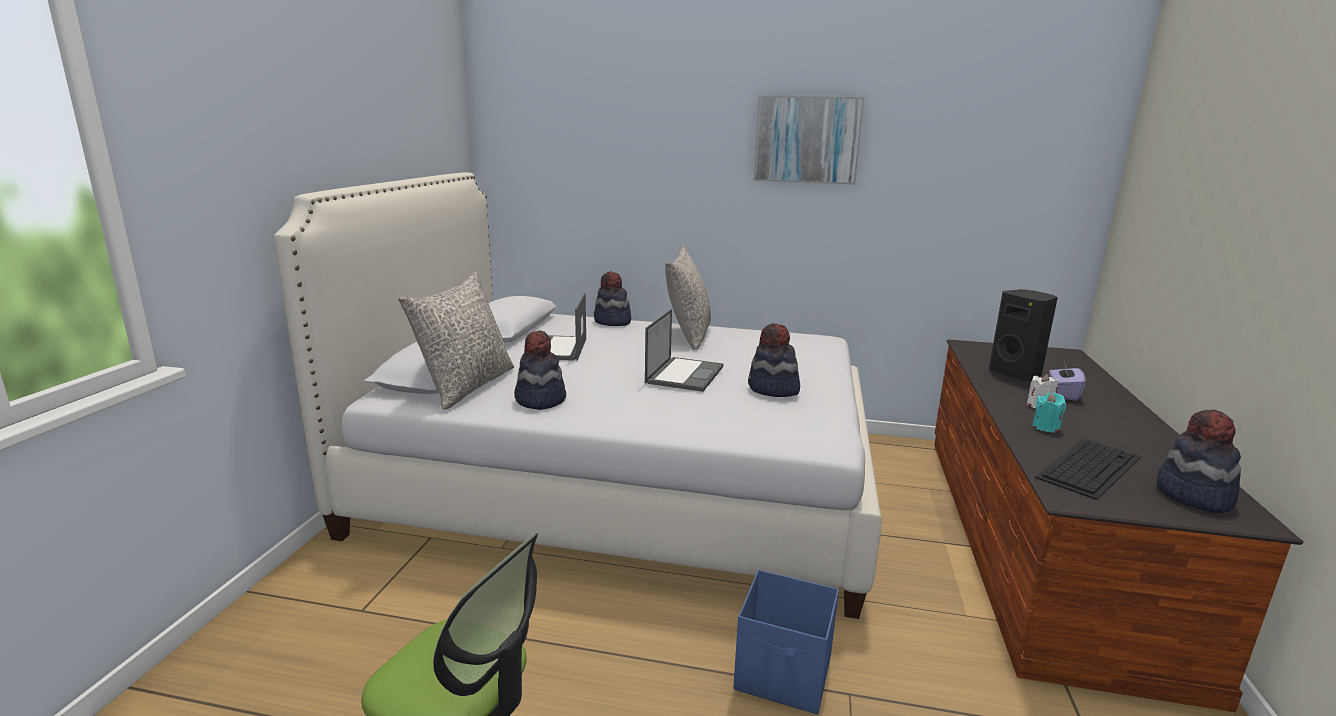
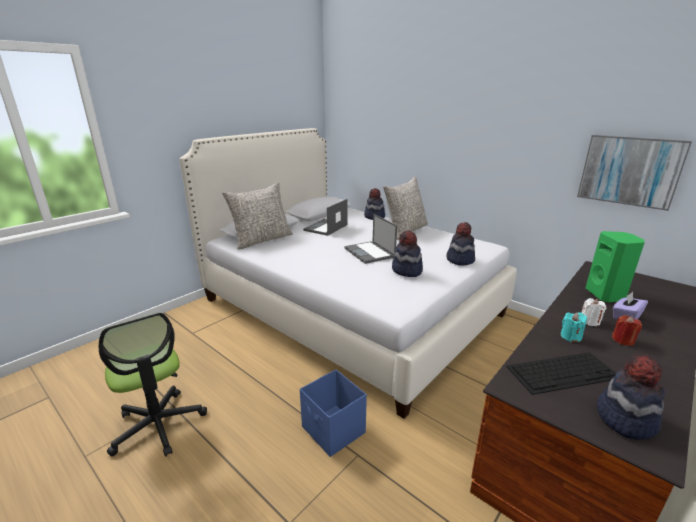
camera: 30 degrees right, 5 degrees up
(540, 400) = (283, 253): hat -> hat (460, 260)
(685, 374) = (370, 253): laptop -> laptop turned 105 degrees clockwise
(807, 140) = (499, 111): picture -> picture (629, 171)
(1016, 374) = (606, 295): black speaker -> green speaker
(1091, 418) = (623, 340): none -> red candle

